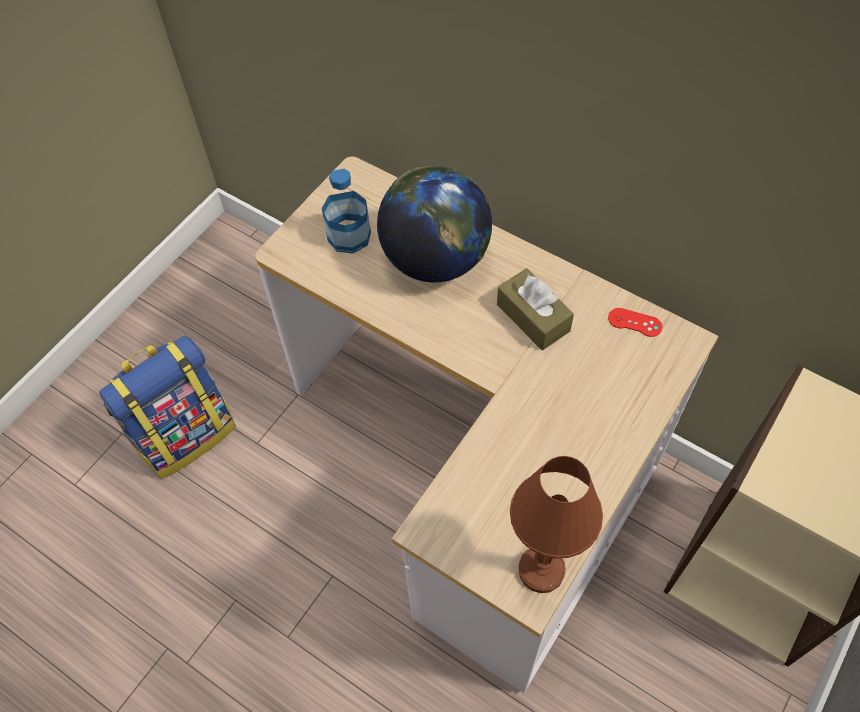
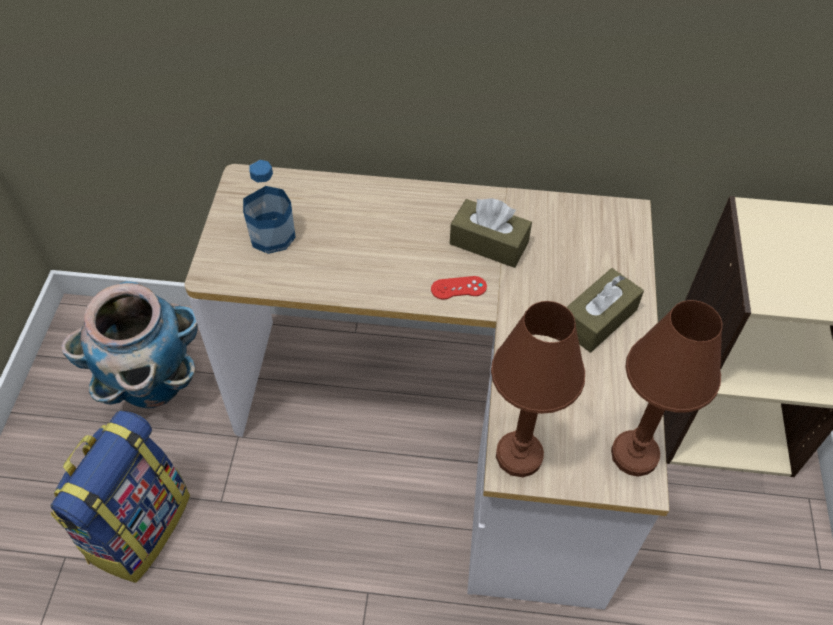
camera: 30 degrees left, 5 degrees down
(255, 319) = (153, 384): none -> planter
(435, 260) = (369, 227): globe -> none
(439, 522) = (519, 455): none -> brown table lamp
(589, 432) = (598, 319): none -> brown tissue box
(634, 322) = (577, 214): red game controller -> red game controller (458, 288)

